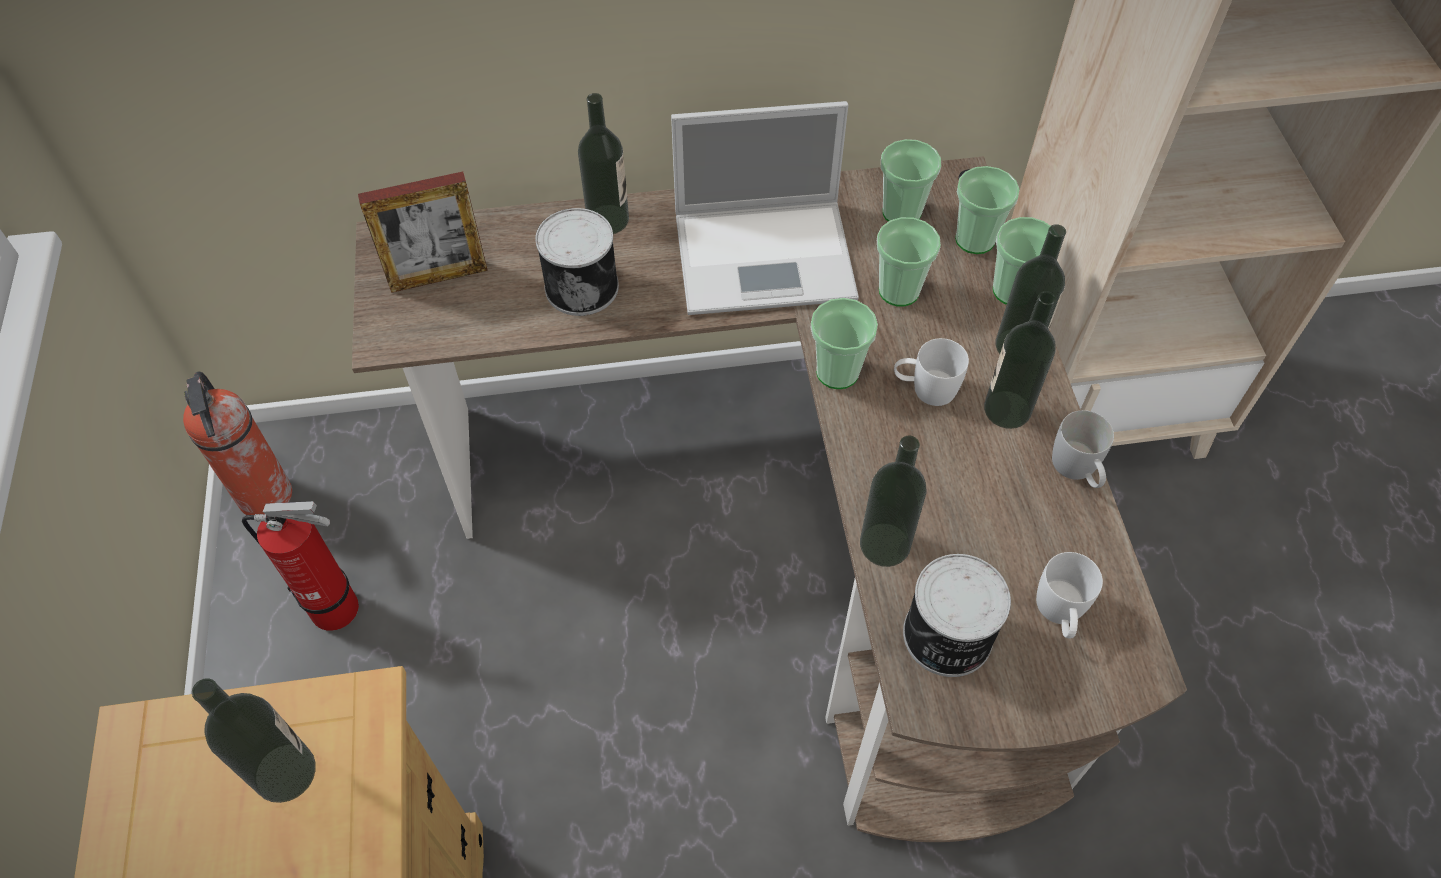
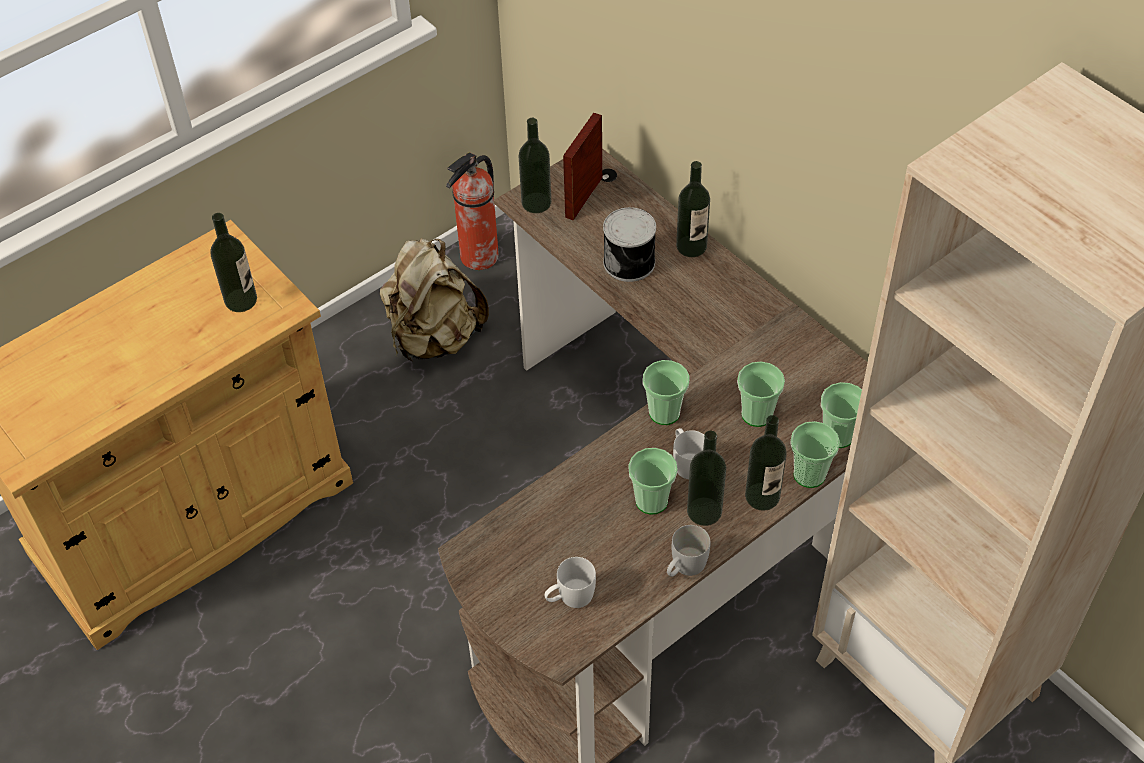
camera: 60 degrees right, 5 degrees down
(341, 609) = (434, 337): fire extinguisher -> beige backpack
(438, 276) = (584, 197): picture frame -> picture frame turned 75 degrees clockwise
(768, 256) = (729, 336): laptop -> none
(884, 544) = (555, 491): bottle -> bottle (536, 202)
(901, 212) = (828, 386): cup -> cup (651, 501)
(947, 637) = (514, 548): can -> none

